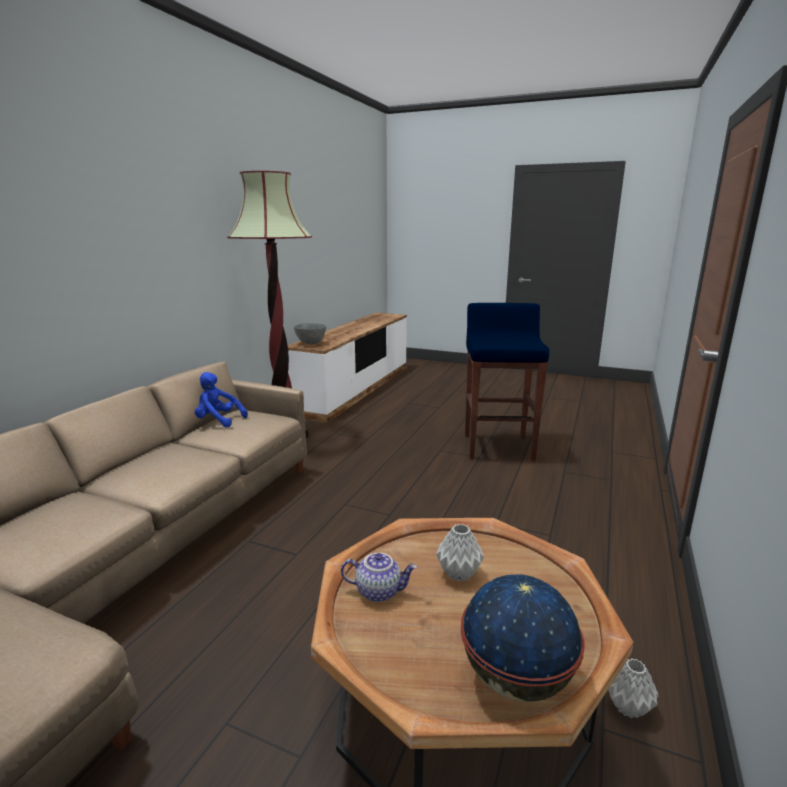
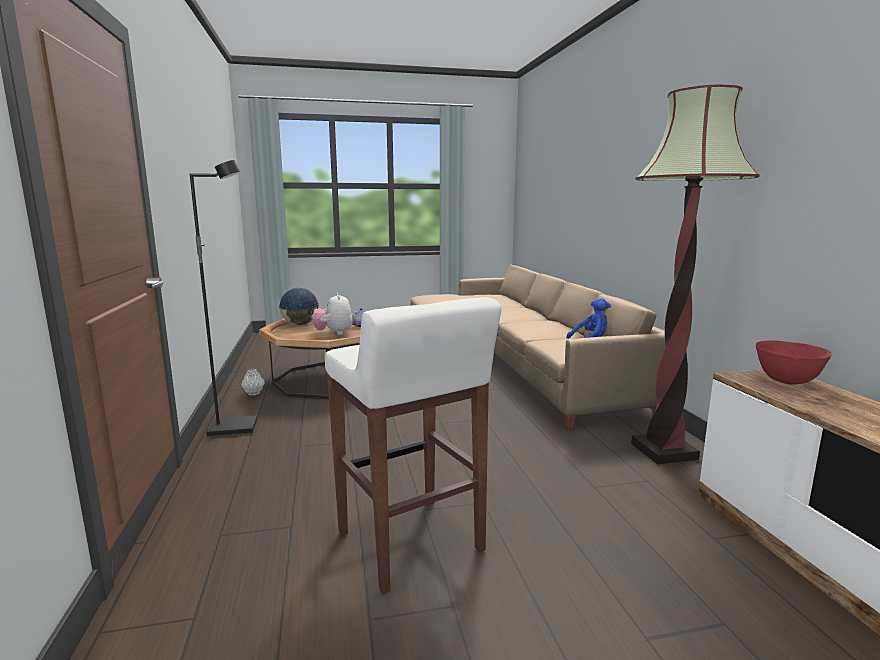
camera: 145 degrees right, 5 degrees down
(311, 343) = (787, 381): grey bowl -> red bowl
(459, 573) = (334, 333): grey vase -> plush toy
(498, 447) = (411, 543): blue stool -> white stool
(636, 596) = (234, 428): none -> black floor lamp

